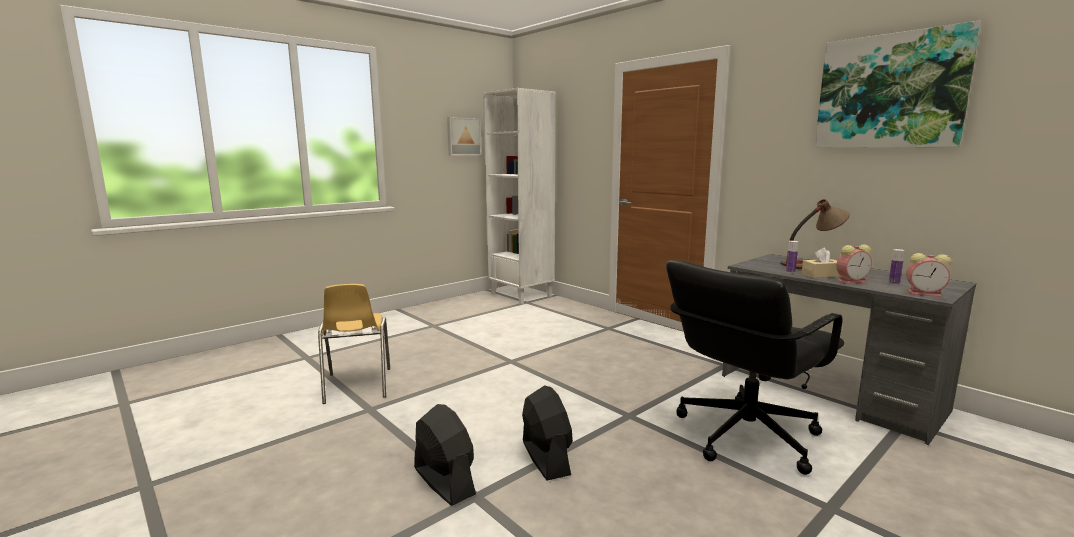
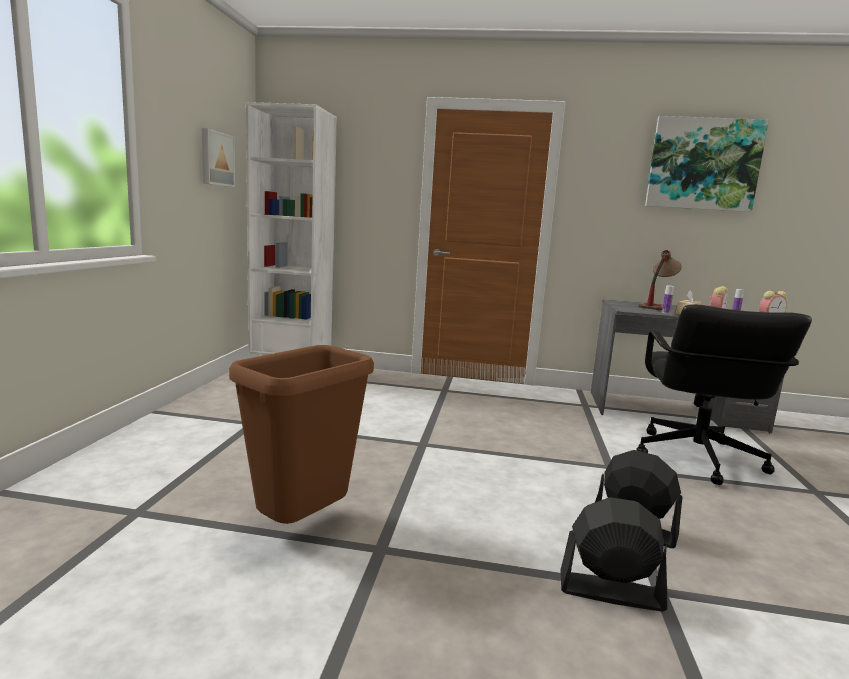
camera: 40 degrees left, 0 degrees up
(357, 386) = (303, 526): yellow chair -> brown trash can

